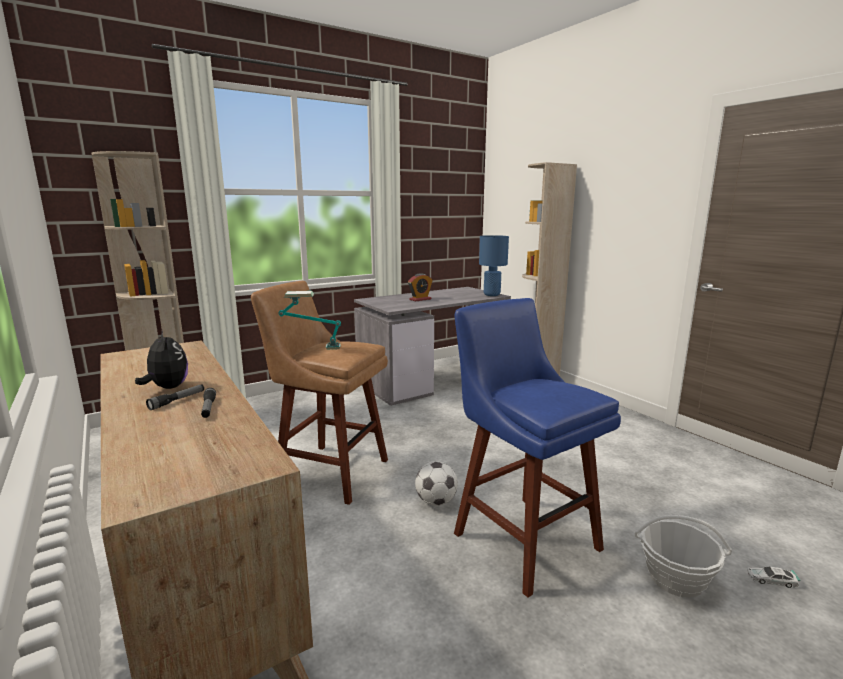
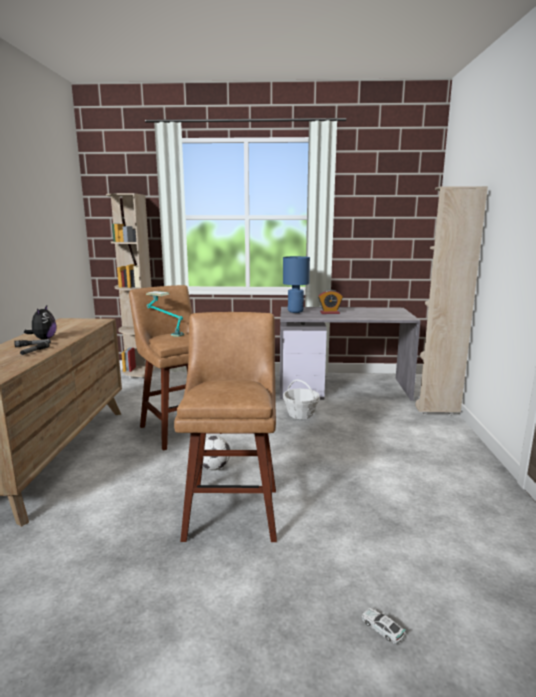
camera: 35 degrees right, 0 degrees up
(491, 295) = (402, 317): blue table lamp -> blue table lamp (295, 312)
(522, 538) = (233, 510): blue stool -> brown stool
(675, 579) = (298, 584): basket -> basket (300, 414)

